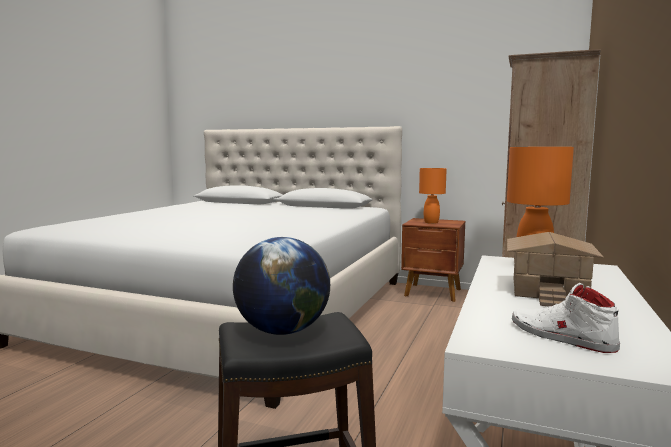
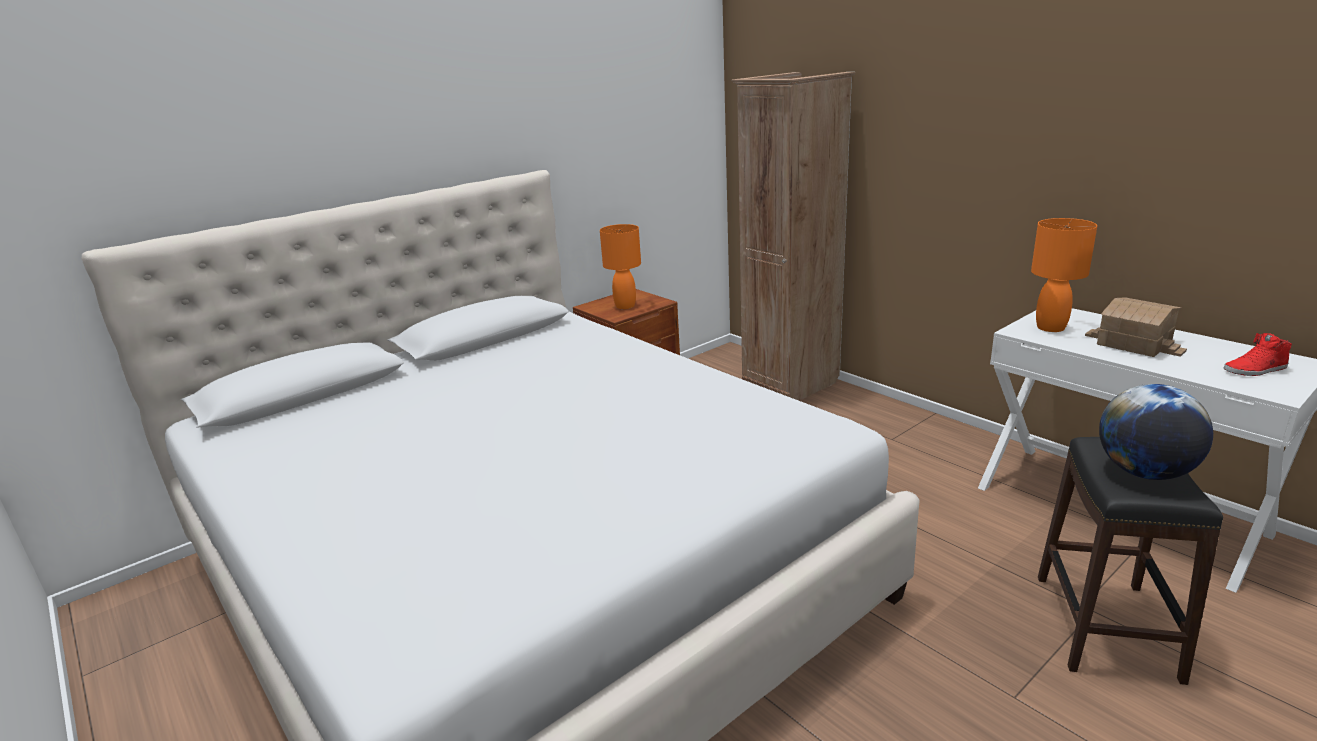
camera: 60 degrees left, 15 degrees up
(560, 336) = (1255, 370): white shoe -> red shoe

